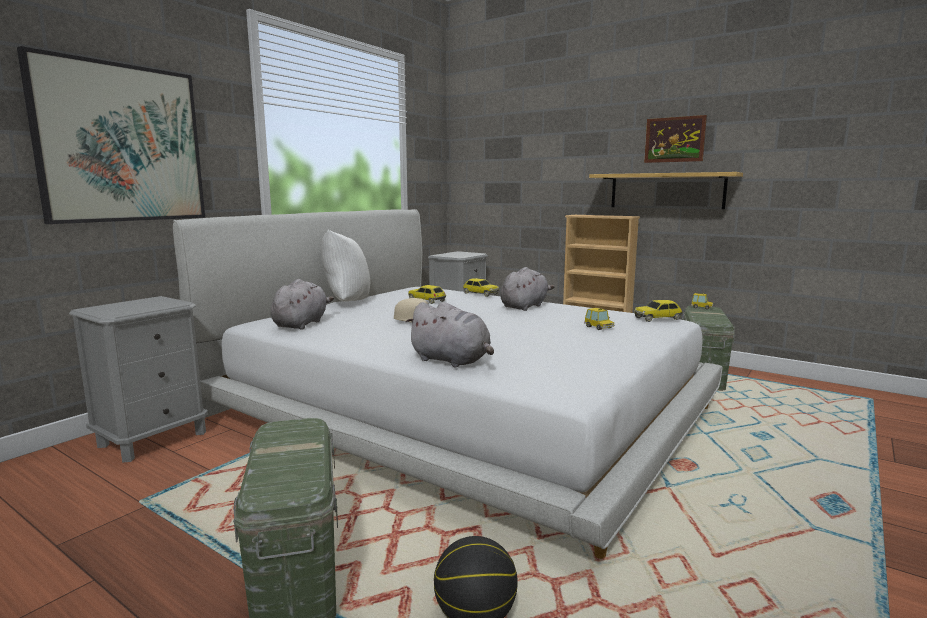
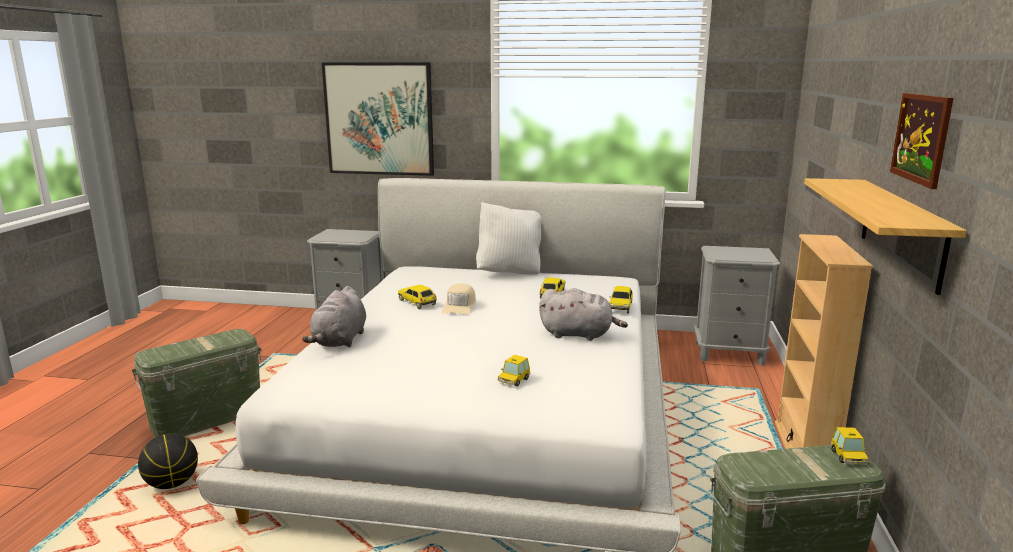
camera: 65 degrees right, 5 degrees up
(301, 324) = (417, 279): grey plush toy -> none
(657, 318) = (597, 408): toy car -> toy car (417, 302)

